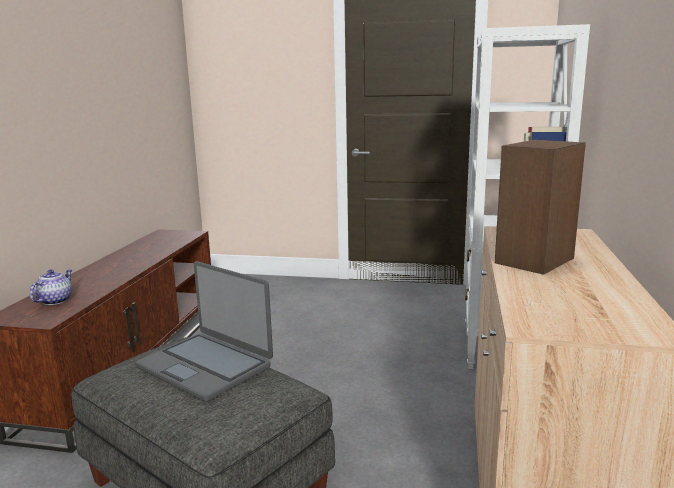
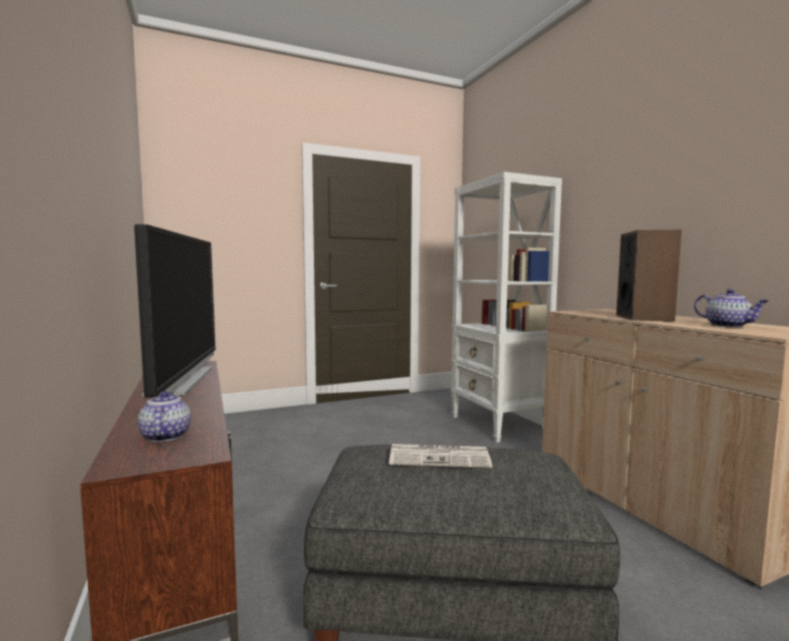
camera: 35 degrees left, 10 degrees down
(146, 251) = (182, 381): none -> television
(206, 366) = (440, 457): laptop -> newspaper
(567, 297) = (728, 326): none -> teapot

